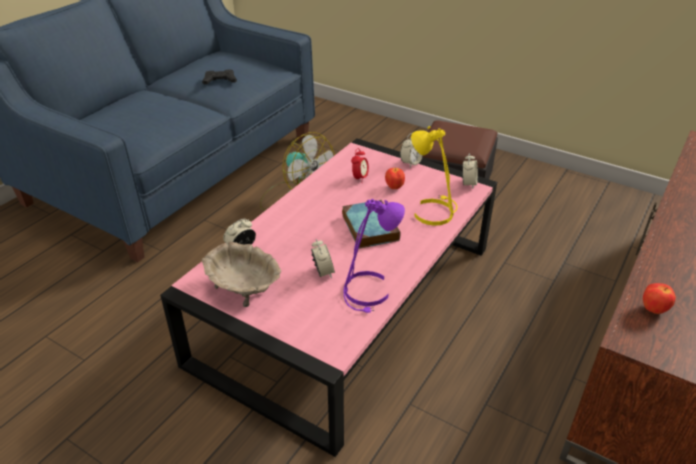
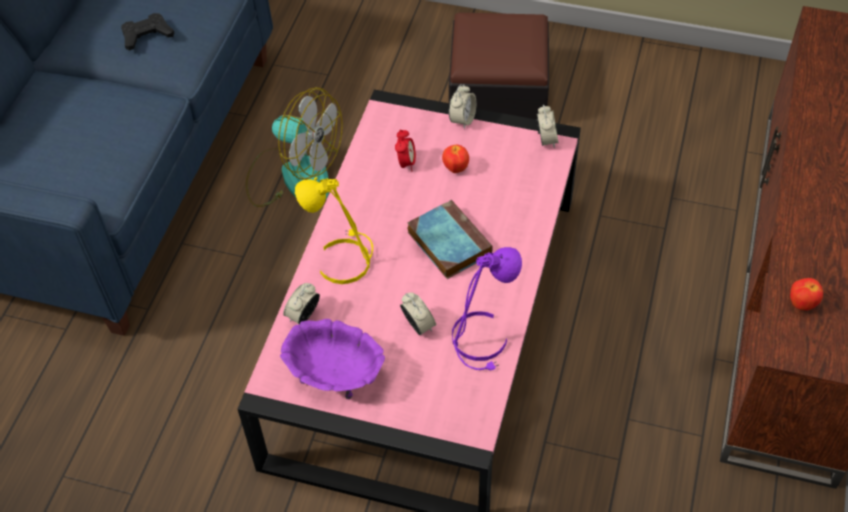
camera: 15 degrees left, 15 degrees up
(245, 288) = (335, 373): beige bowl -> purple bowl
(433, 211) = (517, 197): yellow table lamp -> yellow table lamp (343, 259)

